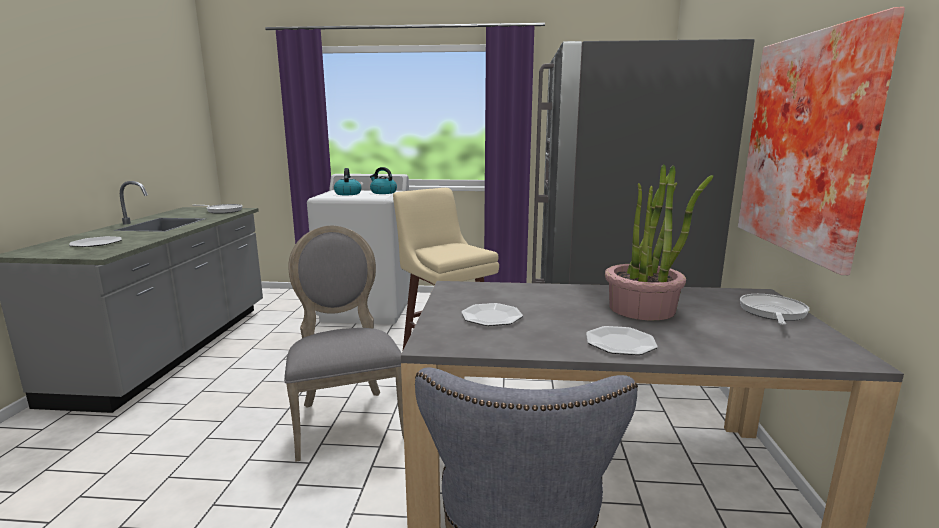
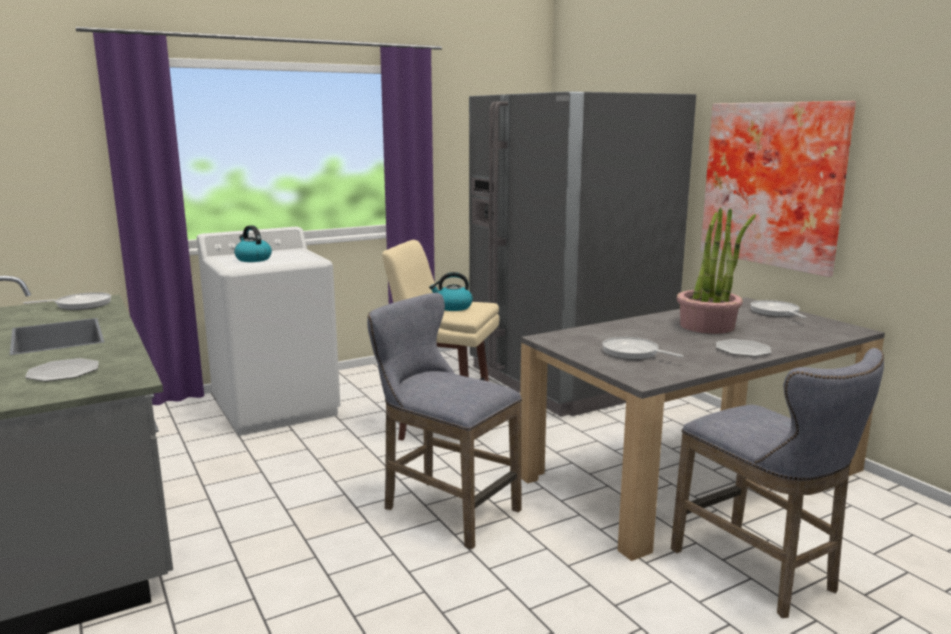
camera: 35 degrees left, 0 degrees up
(347, 419) = (444, 508): grey chair -> grey stool
(383, 192) = (292, 253): kettle -> kettle (453, 307)
(491, 316) = (633, 353): plate -> frying pan

